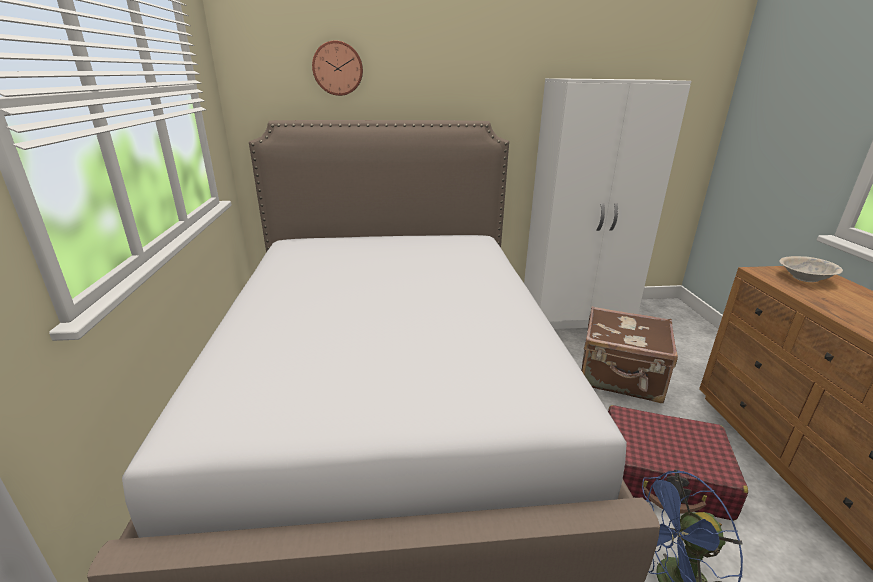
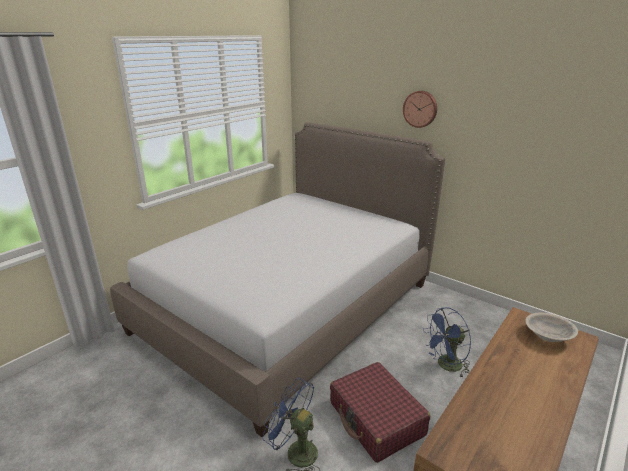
camera: 45 degrees right, 0 degrees up
(338, 68) = (347, 94): wall clock -> wall clock (420, 109)
(577, 316) = (485, 318): white wardrobe -> none
(620, 377) = (445, 366): brown suitcase -> blue fan

